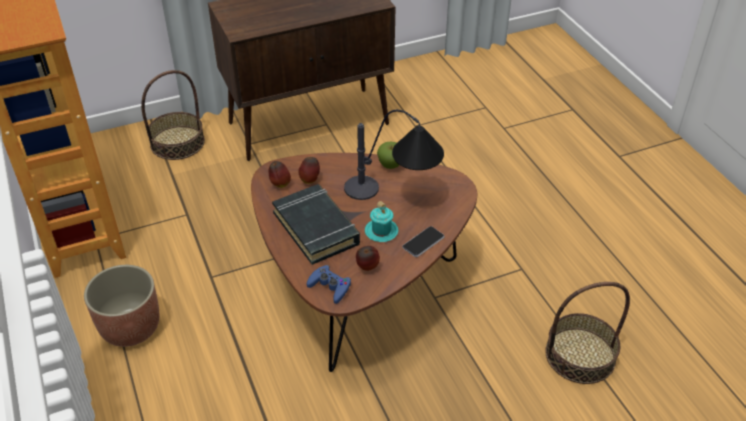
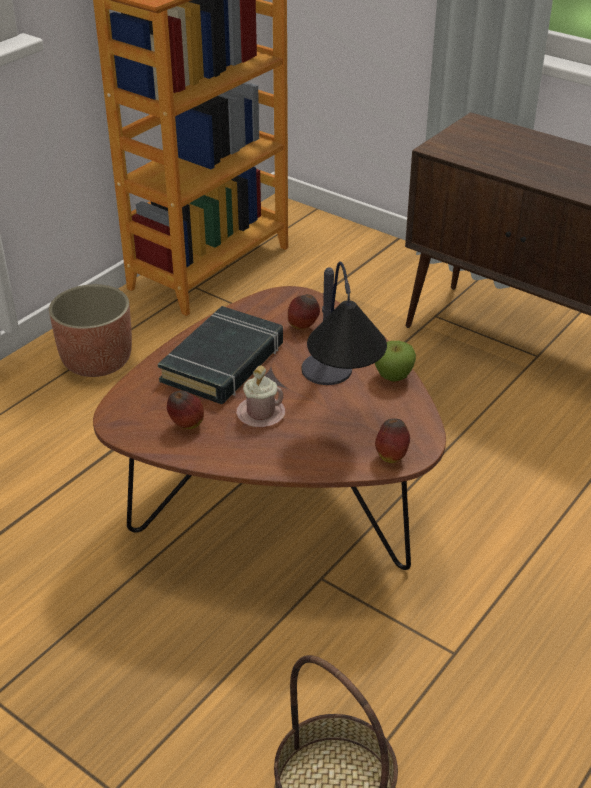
camera: 60 degrees right, 5 degrees down
(177, 143) = (381, 270): basket -> none
(279, 184) = (275, 309): apple -> apple (391, 457)
(330, 287) = (133, 409): blue game controller -> none
(381, 231) = (260, 414): turquoise mug -> pink mug
(423, 242) = (270, 456): phone -> none

